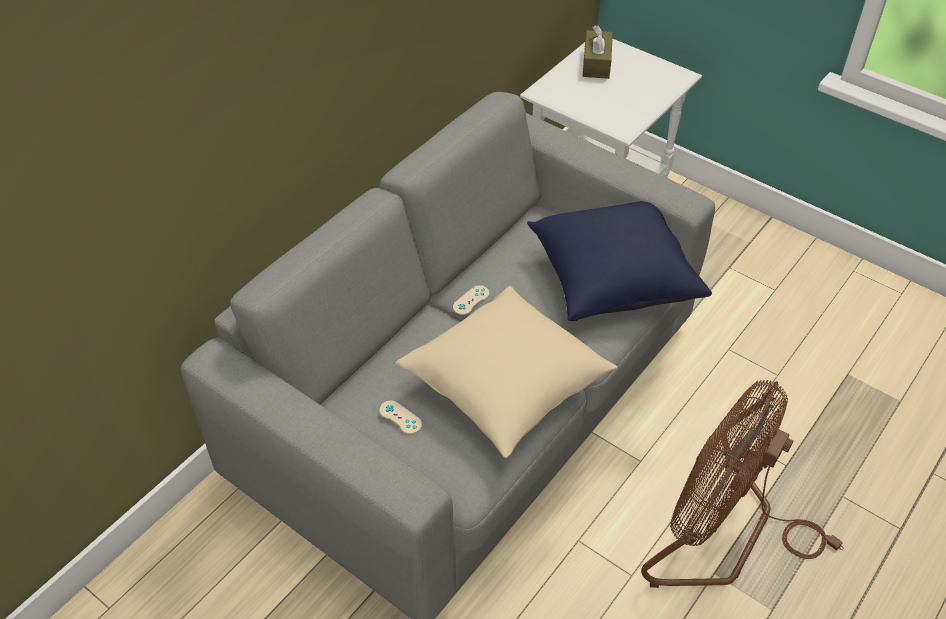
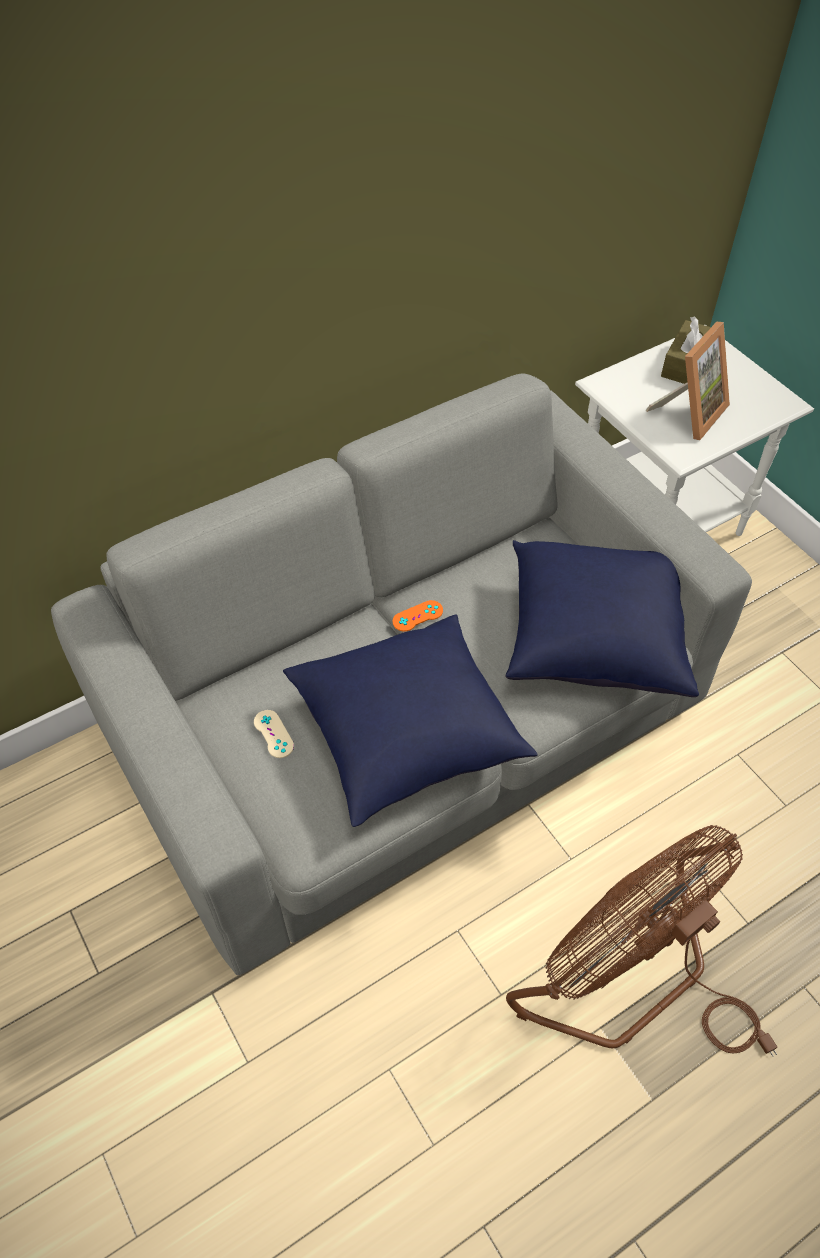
camera: 20 degrees right, 5 degrees up
(471, 300) = (417, 616): beige game controller -> orange game controller
(506, 387) = (407, 735): beige pillow -> blue pillow
(615, 98) = (689, 413): none -> picture frame

